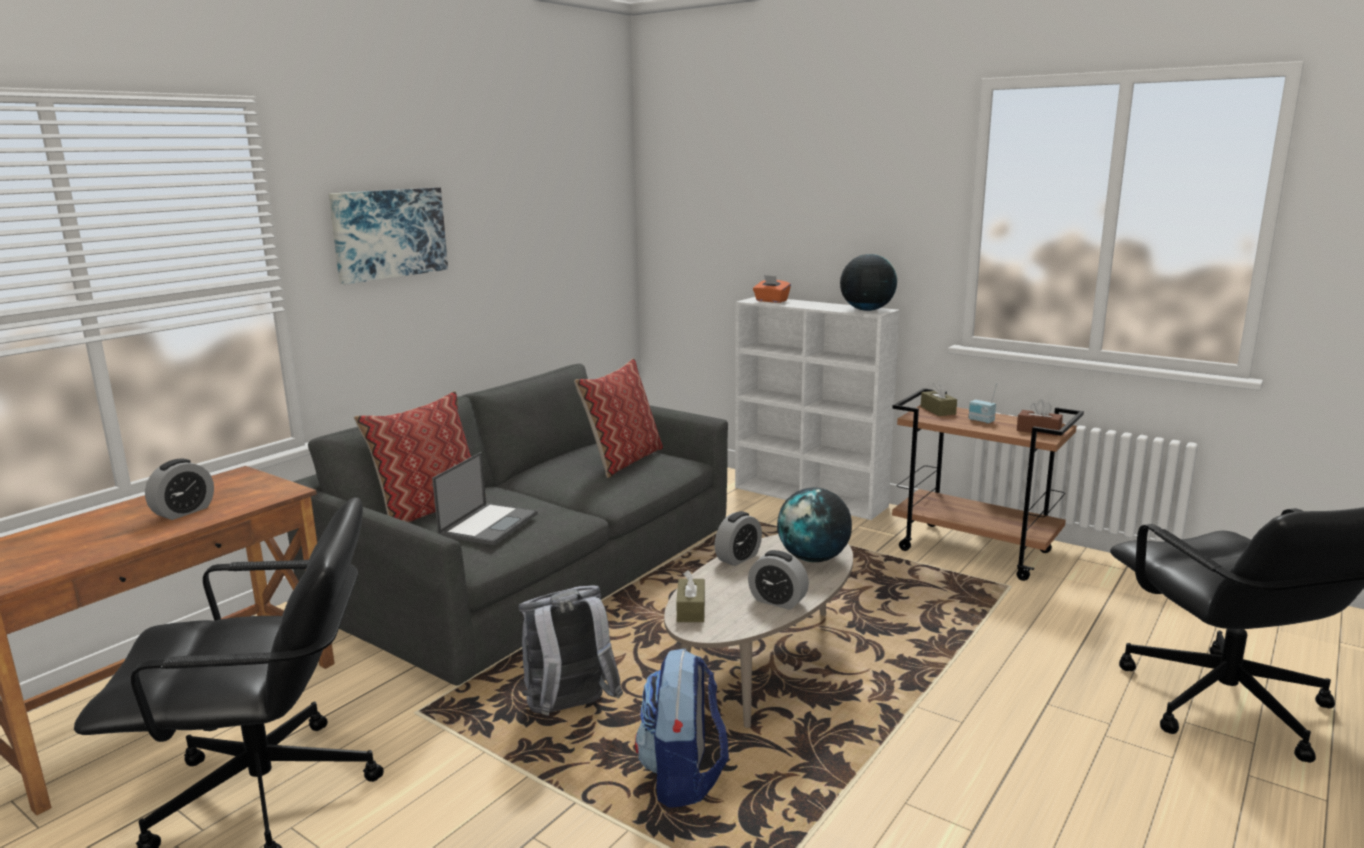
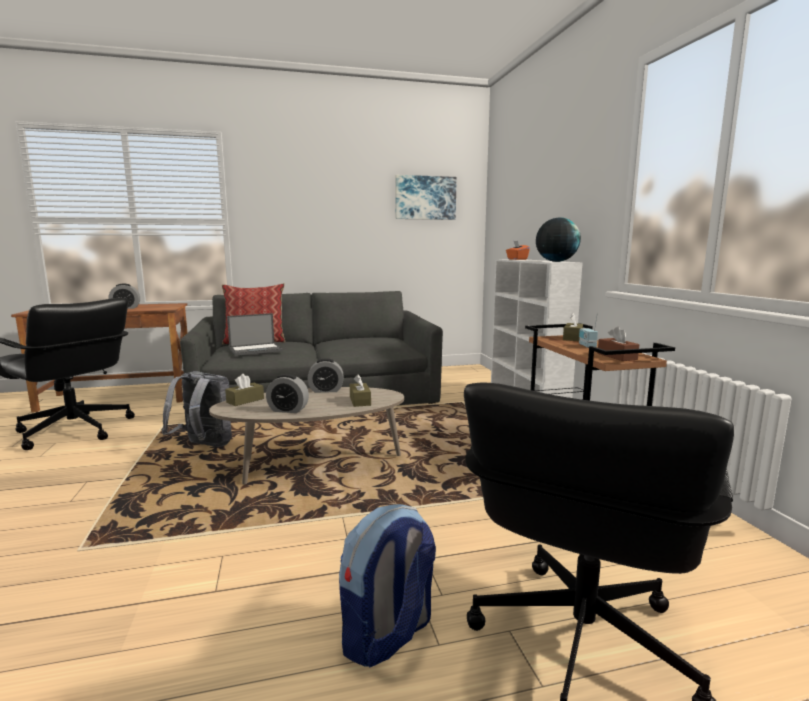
camera: 40 degrees right, 5 degrees down
(389, 233) = (293, 205): picture -> picture (425, 198)
(623, 460) = (379, 343): pillow -> none
(683, 777) = (175, 489): backpack -> backpack (387, 636)
(777, 601) = (288, 410): alarm clock -> alarm clock turned 60 degrees counterclockwise
(813, 558) = (360, 401): globe -> brown tissue box

